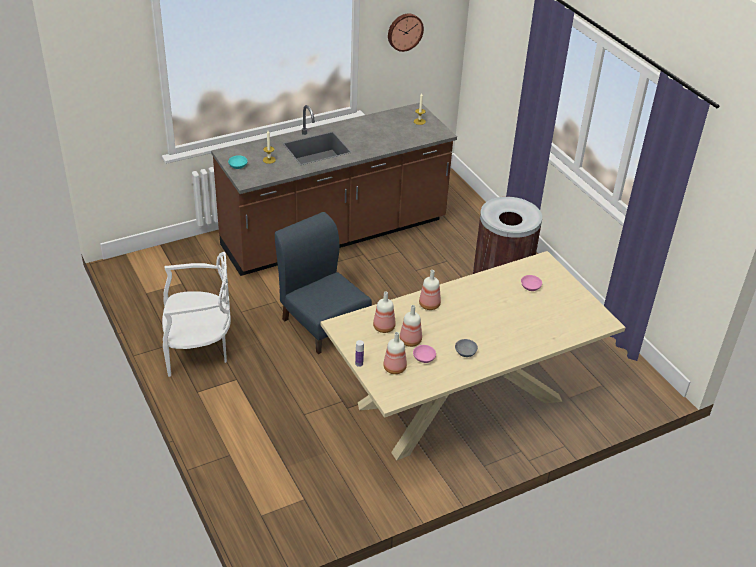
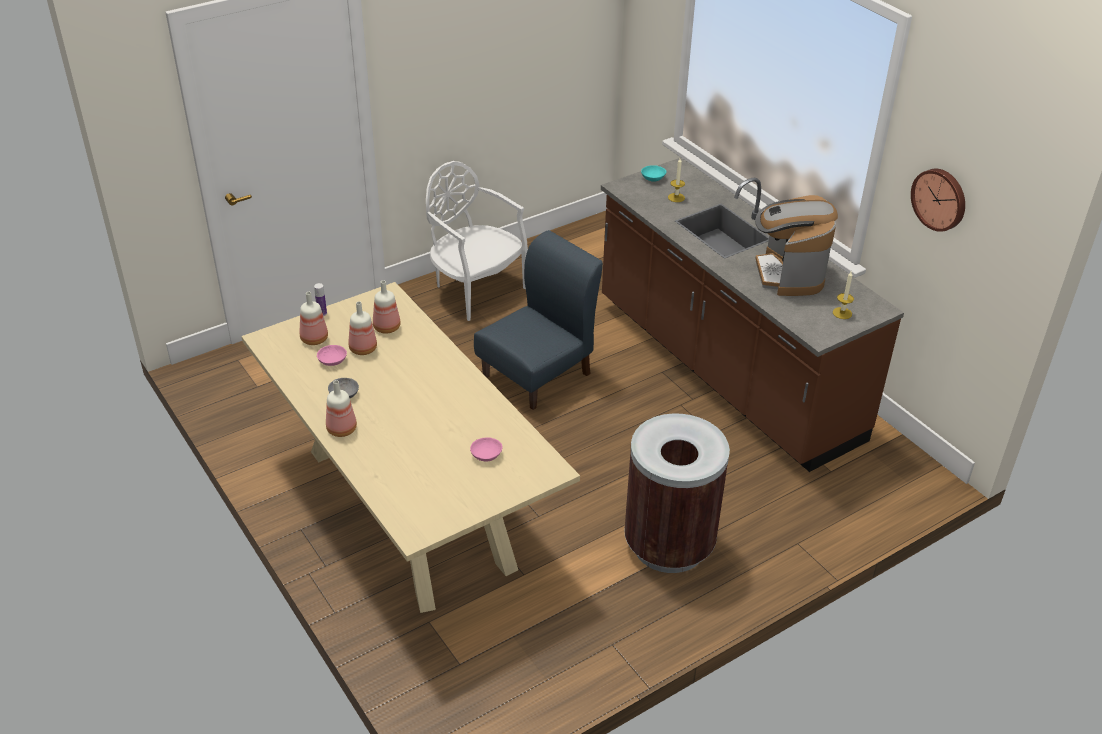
camera: 85 degrees right, 0 degrees up
(198, 350) = (475, 289): white chair -> white chair turned 150 degrees clockwise
(375, 132) = (788, 274): none -> coffee machine
(430, 304) = (434, 362): bottle -> bottle (342, 430)

